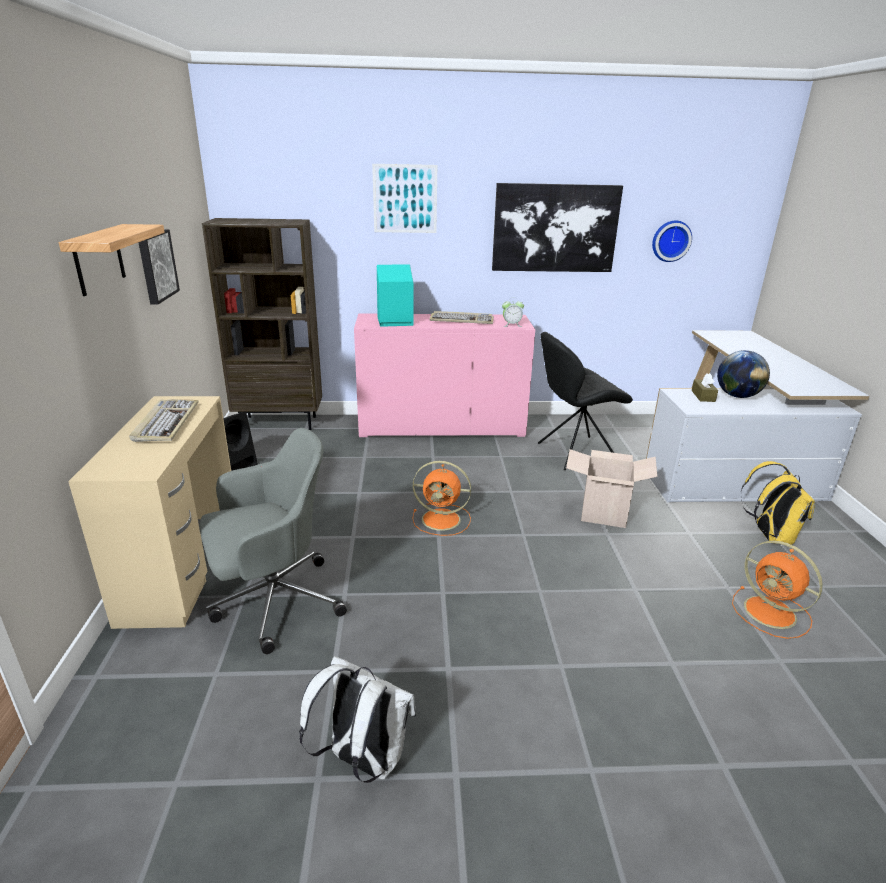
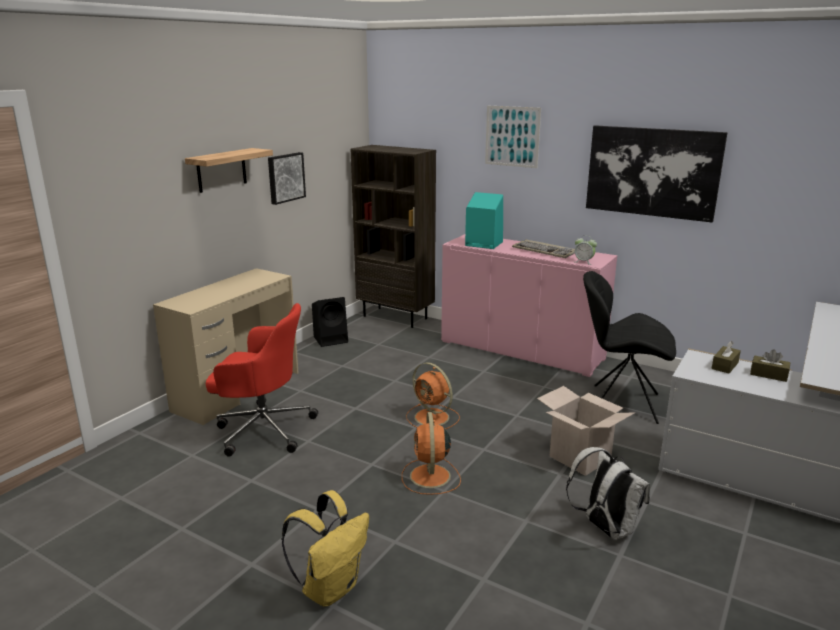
camera: 35 degrees right, 5 degrees down
(166, 422) = (239, 285): keyboard -> none
(273, 601) = (263, 429): grey office chair -> red office chair
(362, 760) = (213, 531): white backpack -> white backpack (605, 528)
(670, 240) = (788, 195): wall clock -> none
(737, 396) = (768, 375): globe -> brown tissue box
(769, 536) = (738, 535): yellow backpack -> yellow backpack (330, 588)
(772, 613) = (635, 590): orange fan -> orange fan (430, 477)

